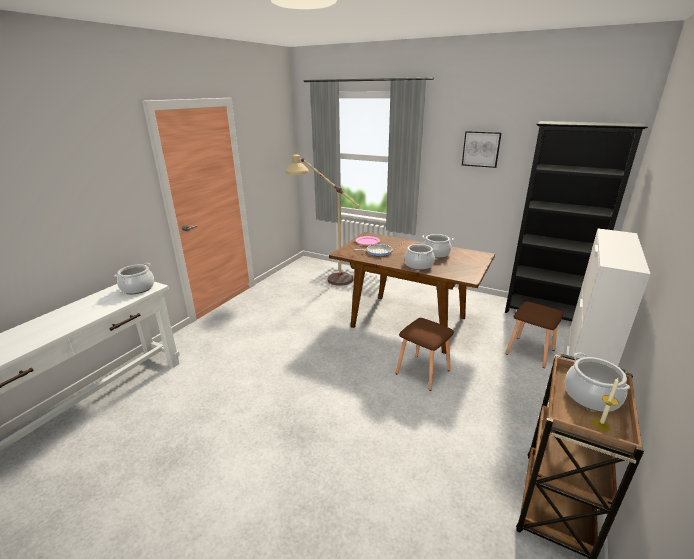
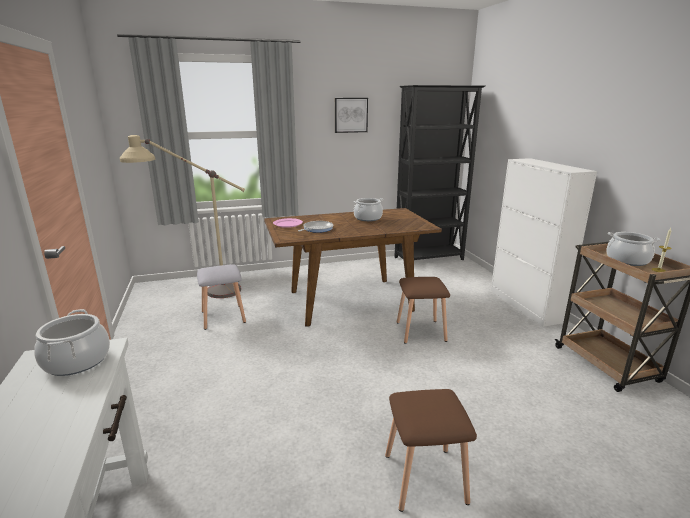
camera: 45 degrees left, 5 degrees down
(315, 297) = (223, 316): none -> grey stool
(418, 265) = (374, 229): cooking pot -> none
(530, 352) = (459, 285): brown stool -> brown stool (426, 479)

